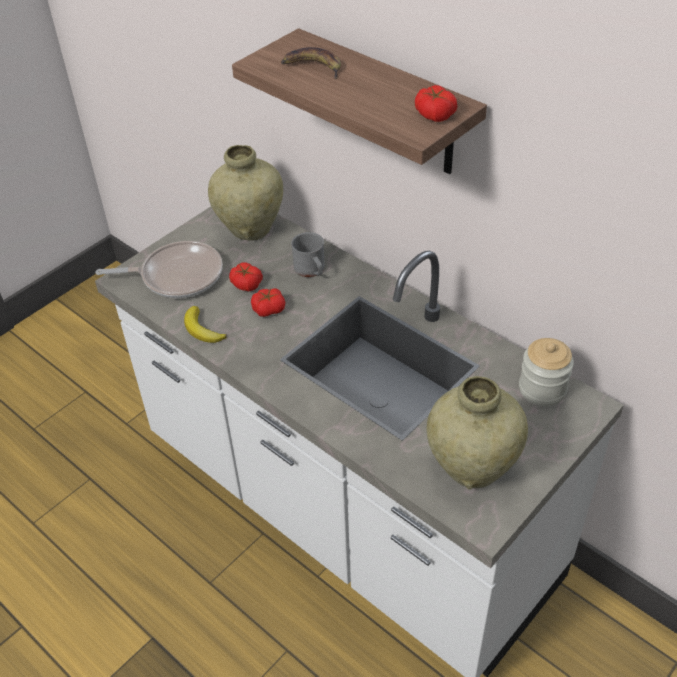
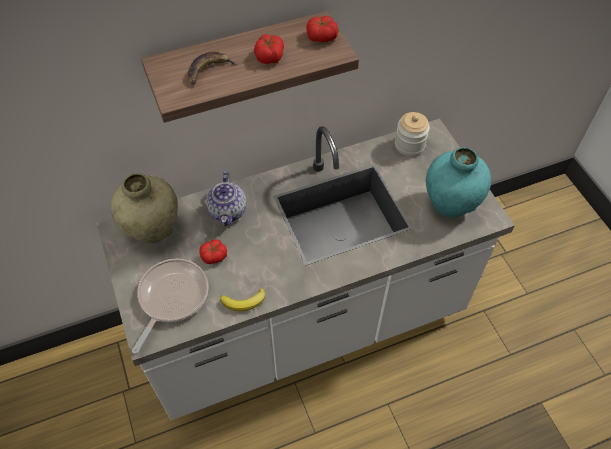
camera: 65 degrees left, 10 degrees up
(268, 309) = (250, 252): tomato -> tomato (269, 56)
(311, 270) = (228, 211): grey mug -> teapot
(472, 467) = (450, 205): beige vase -> turquoise vase

